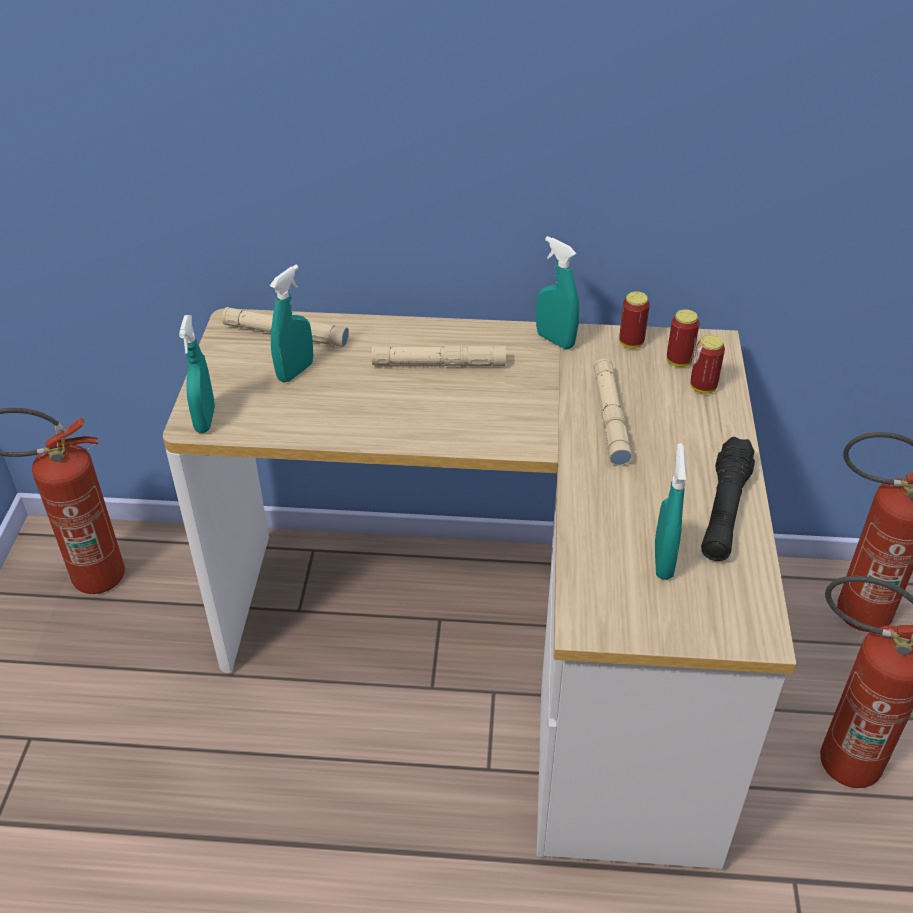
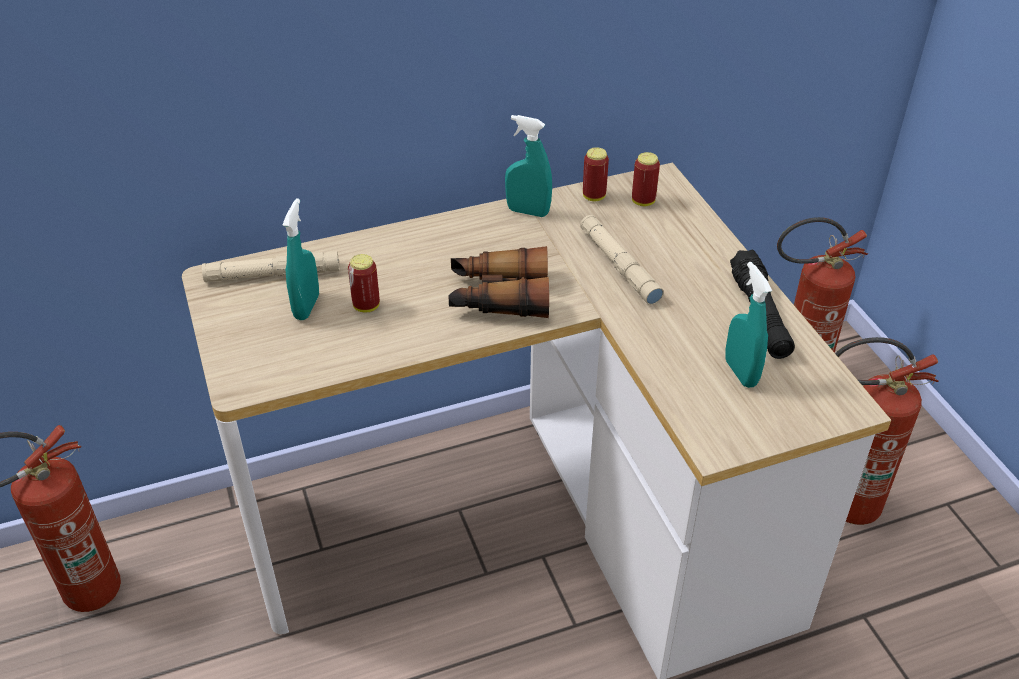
camera: 25 degrees left, 0 degrees up
(205, 420) = (247, 379): turquoise spray bottle -> none
(439, 363) = (438, 261): beige flashlight -> none
(472, 413) = (498, 297): none -> binoculars
(703, 387) = (677, 218): can -> can (366, 306)

